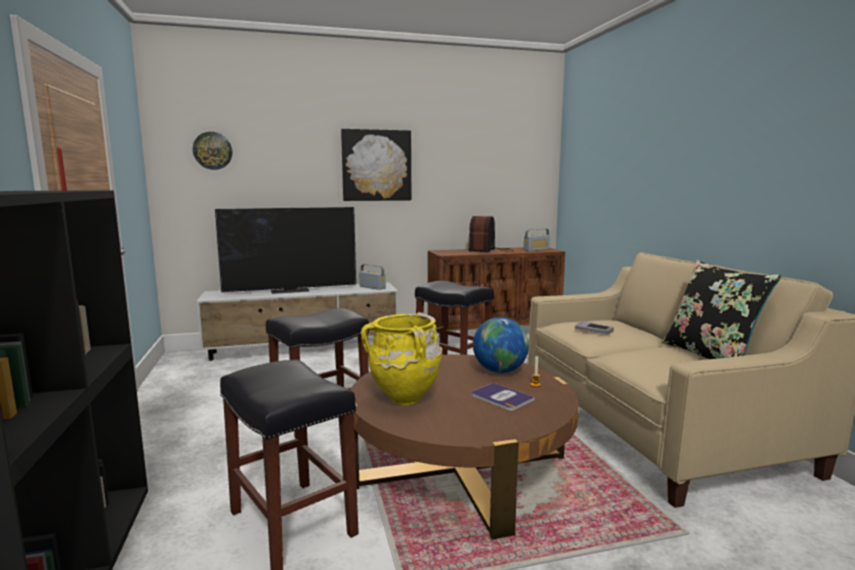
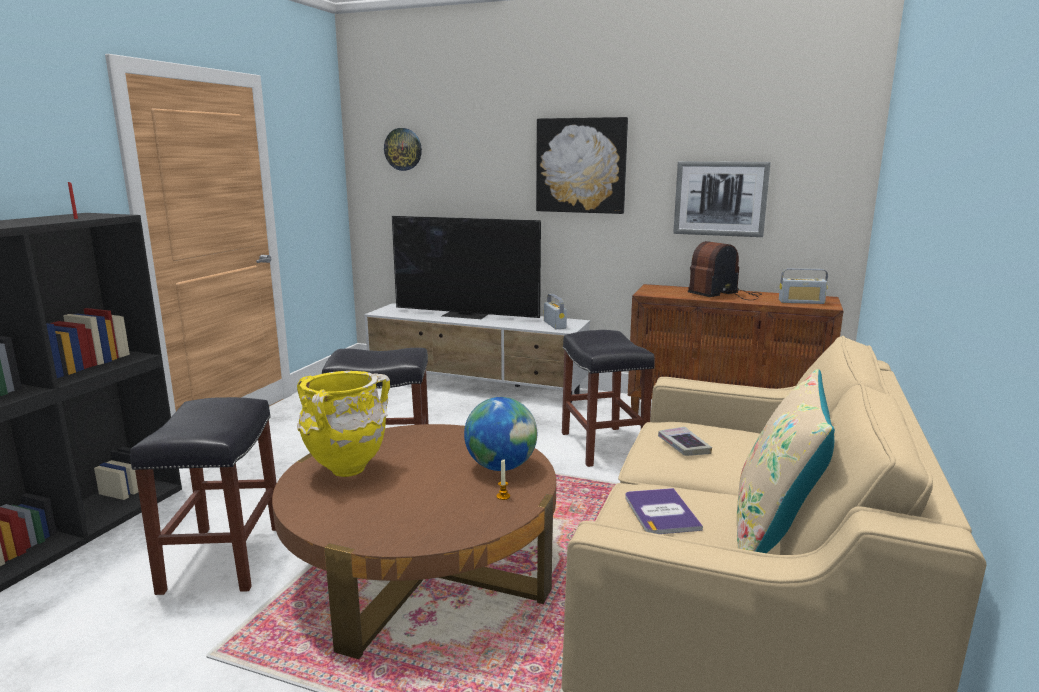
camera: 35 degrees right, 5 degrees up
(474, 187) = (720, 198): none -> picture
(501, 397) = (436, 499): book -> book (661, 512)
(710, 356) = (774, 534): black pillow -> beige pillow

